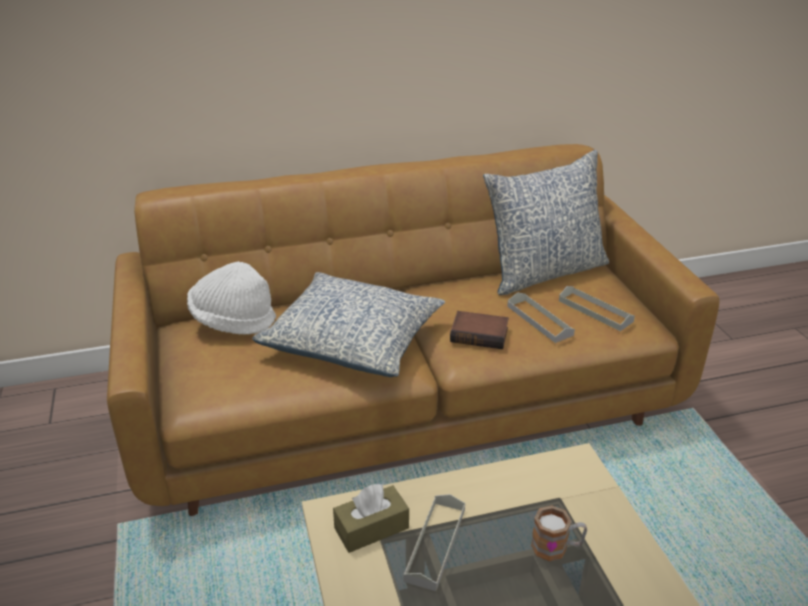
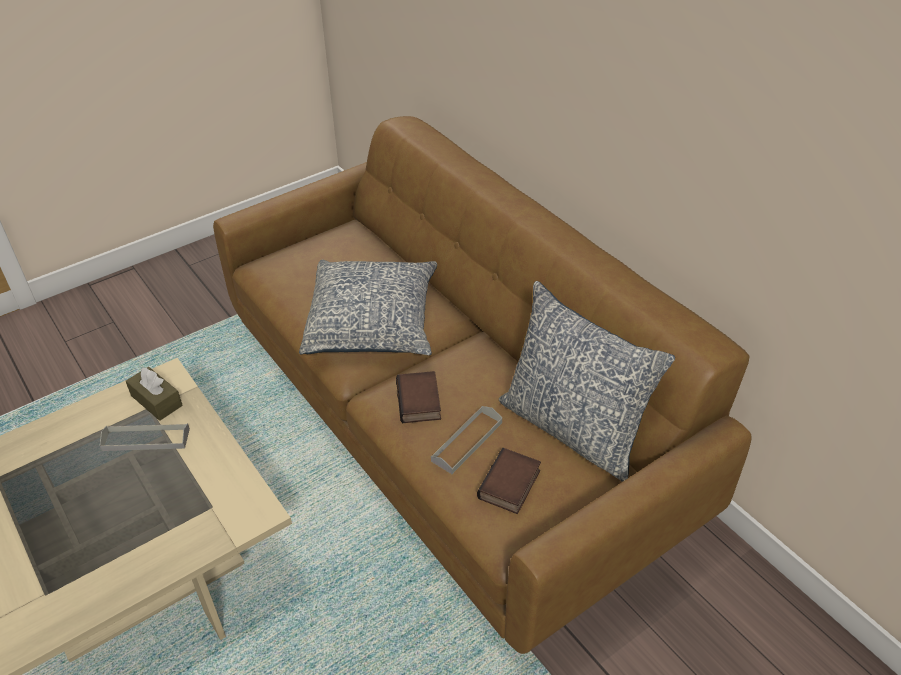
camera: 70 degrees right, 10 degrees up
(233, 320) = (364, 247): white hat -> none
(557, 547) = (154, 514): mug -> none
(595, 311) = (510, 486): grey tray -> book

